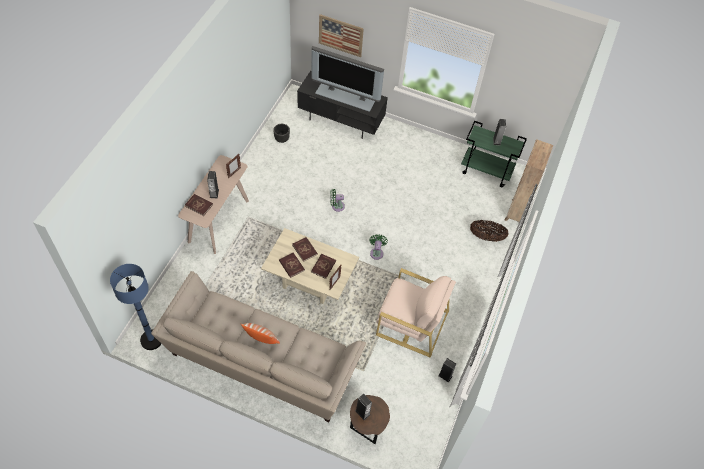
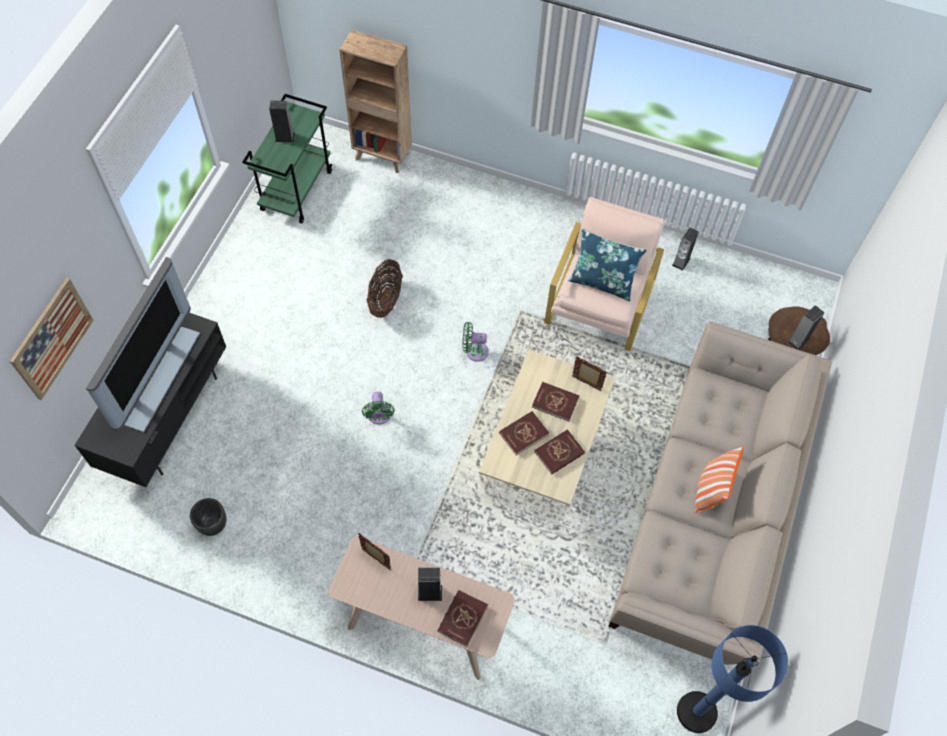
camera: 90 degrees left, 5 degrees up
(406, 300) = (602, 282): none -> blue pillow
(486, 237) = (432, 198): basket -> basket (385, 299)

